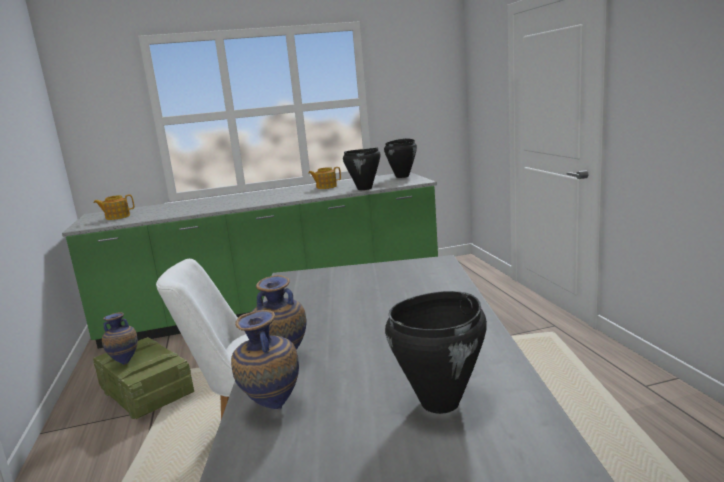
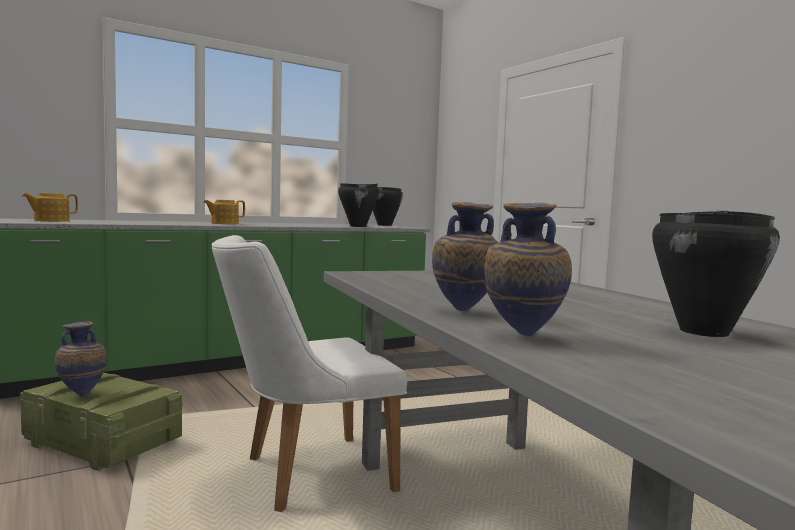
camera: 20 degrees left, 10 degrees down
(326, 187) = (308, 224): teapot -> teapot (224, 223)

